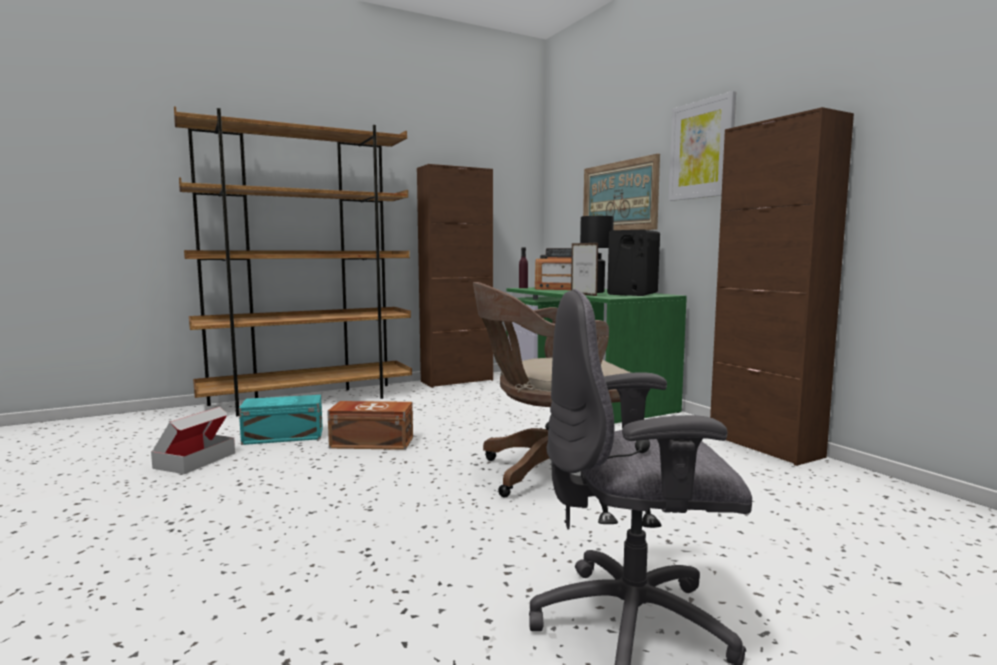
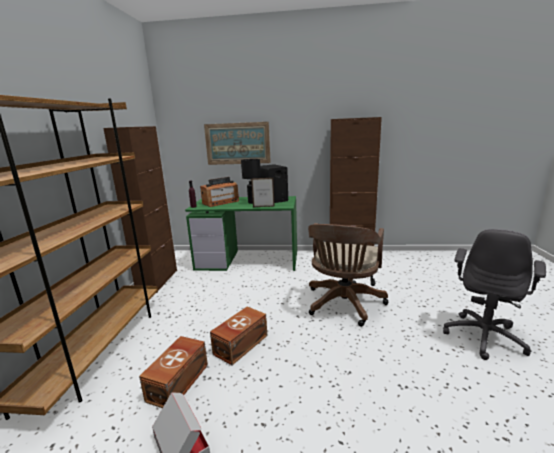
camera: 55 degrees left, 10 degrees up
(284, 436) = (179, 382): turquoise storage box -> brown storage box
(701, 149) = (298, 122): picture -> none

